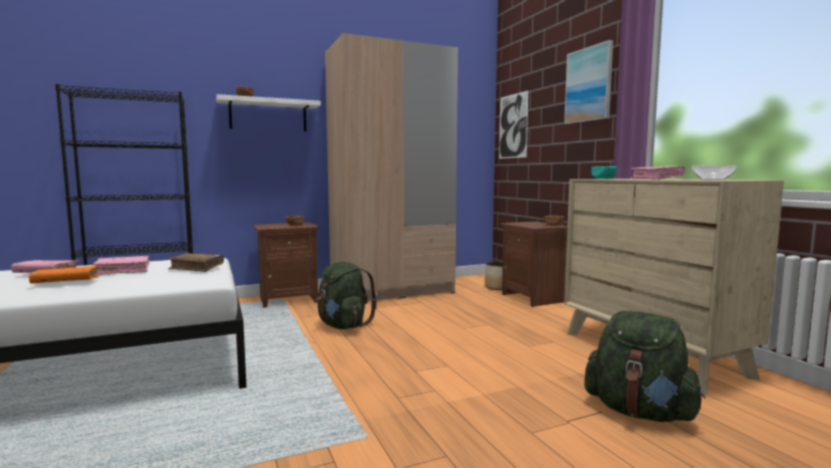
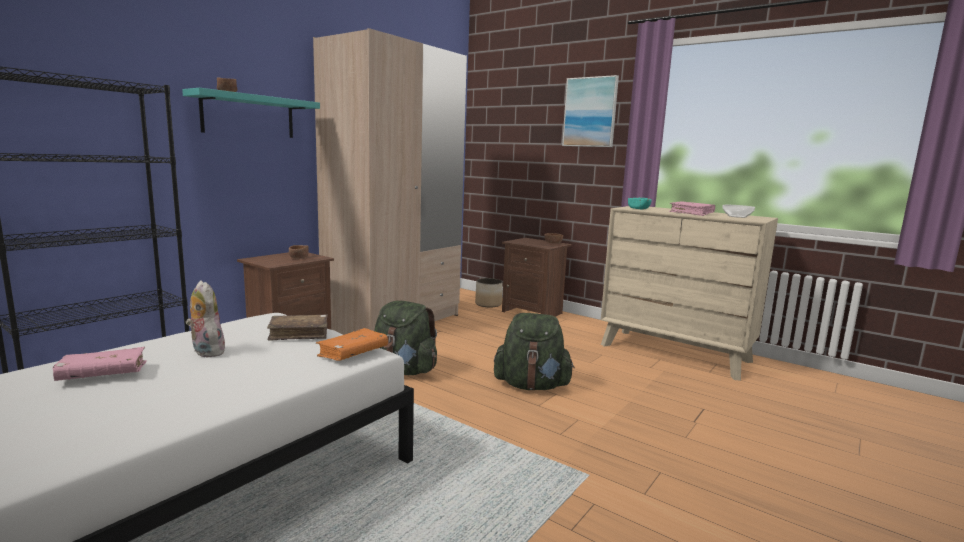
camera: 30 degrees left, 5 degrees up
(66, 282) = (178, 383): orange book -> orange book (353, 353)
(123, 271) = (205, 352): pink book -> plush toy
(268, 115) = (248, 116): white shelf -> turquoise shelf
(513, 126) = (492, 138): picture -> none
(639, 412) = (723, 403): green backpack -> green backpack (532, 385)

